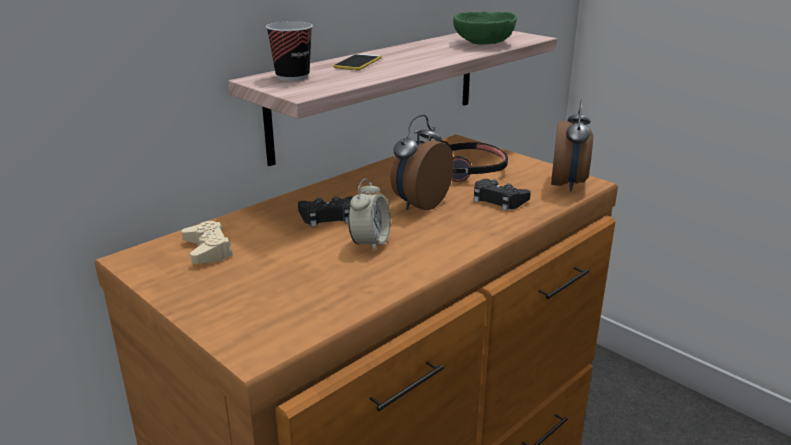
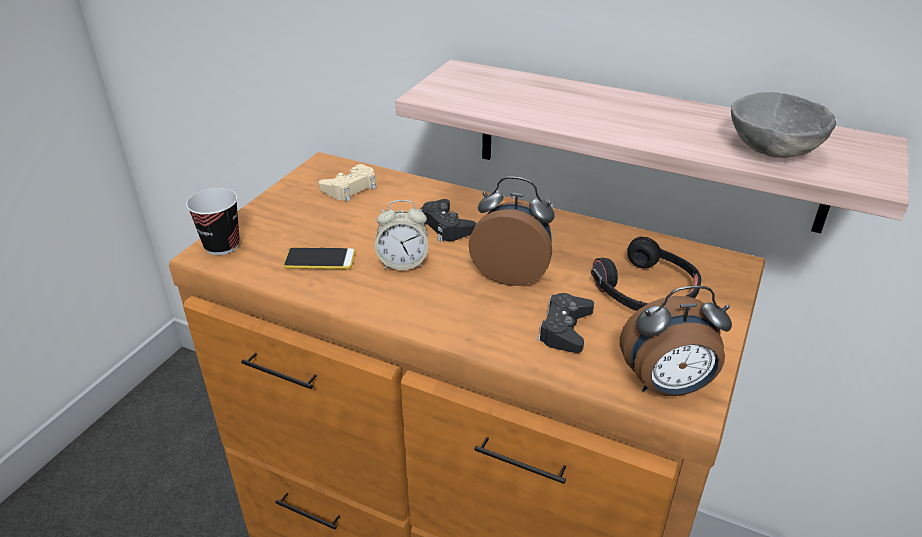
camera: 70 degrees right, 10 degrees up
(292, 77) = (481, 79): cup -> cup (222, 246)
(358, 63) = (569, 96): phone -> phone (319, 259)
(483, 43) = (773, 149): green bowl -> grey bowl

